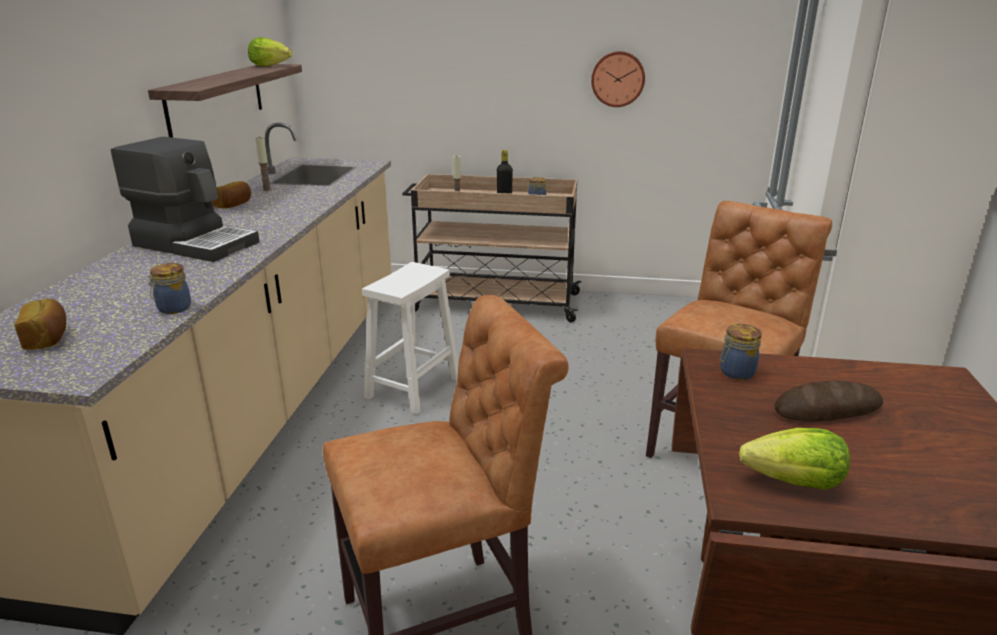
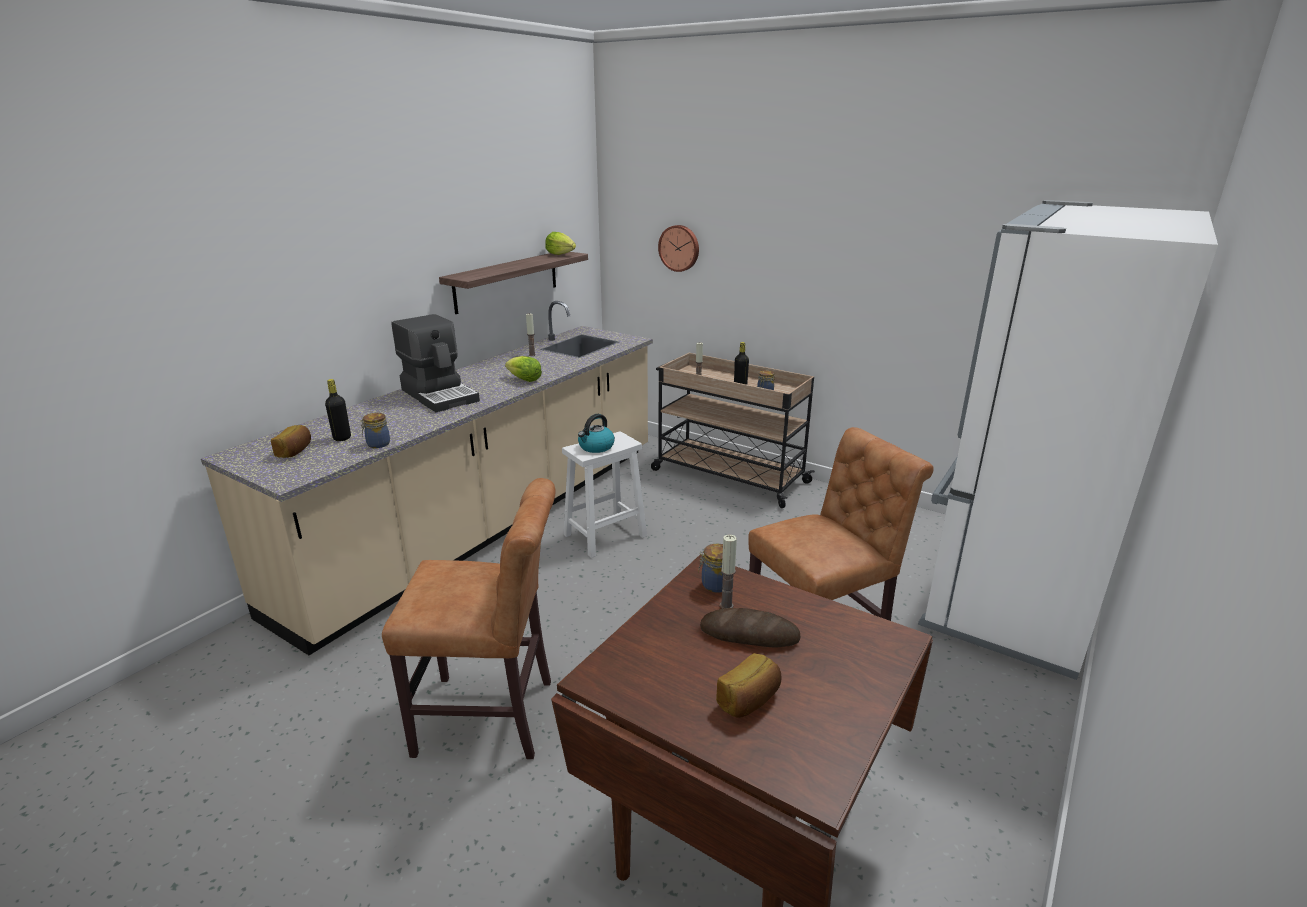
camera: 25 degrees right, 0 degrees up
(107, 310) = (342, 438): none -> black bottle
(233, 205) = (496, 365): bread -> bread (749, 700)
(402, 281) = (596, 447): none -> kettle
(618, 79) = (861, 287): wall clock -> wall clock (679, 248)
(772, 389) = (726, 605): none -> candle
(794, 483) = (645, 679): lettuce -> lettuce (524, 380)

